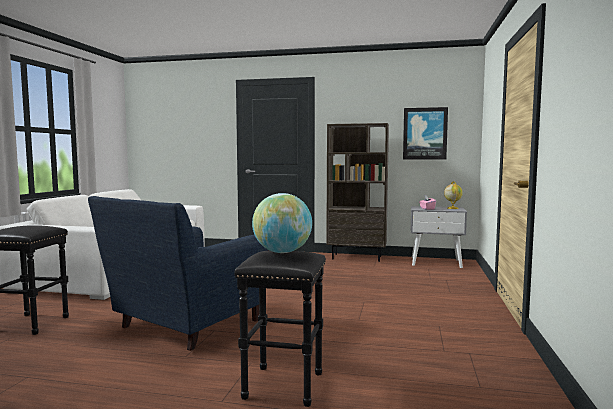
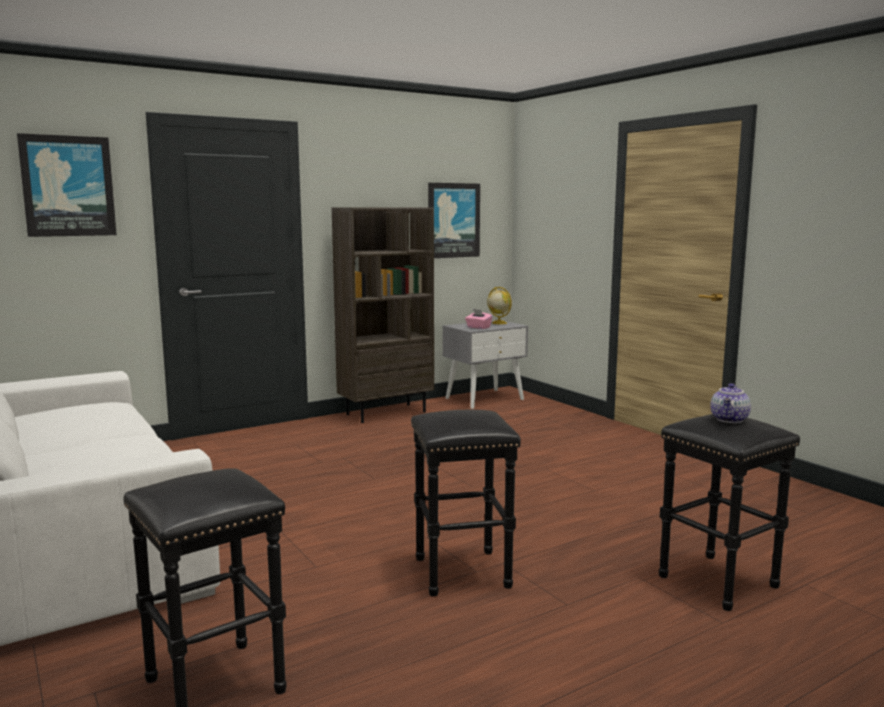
camera: 45 degrees left, 5 degrees up
(187, 326) = (461, 573): blue armchair -> black stool
(201, 118) = (68, 186): none -> picture
(282, 252) = (730, 420): globe -> teapot

